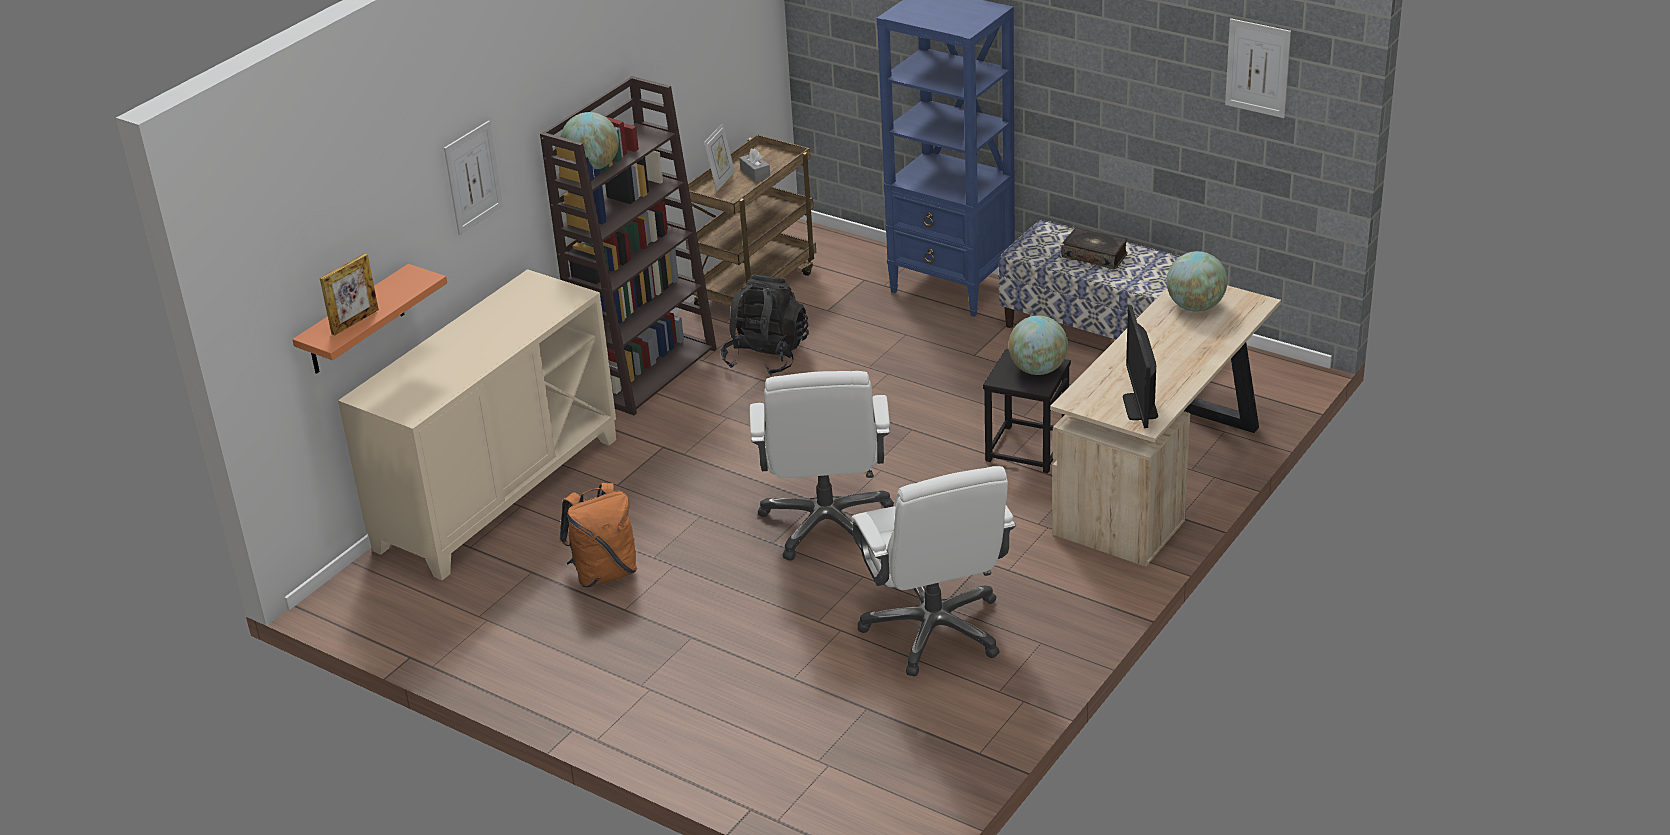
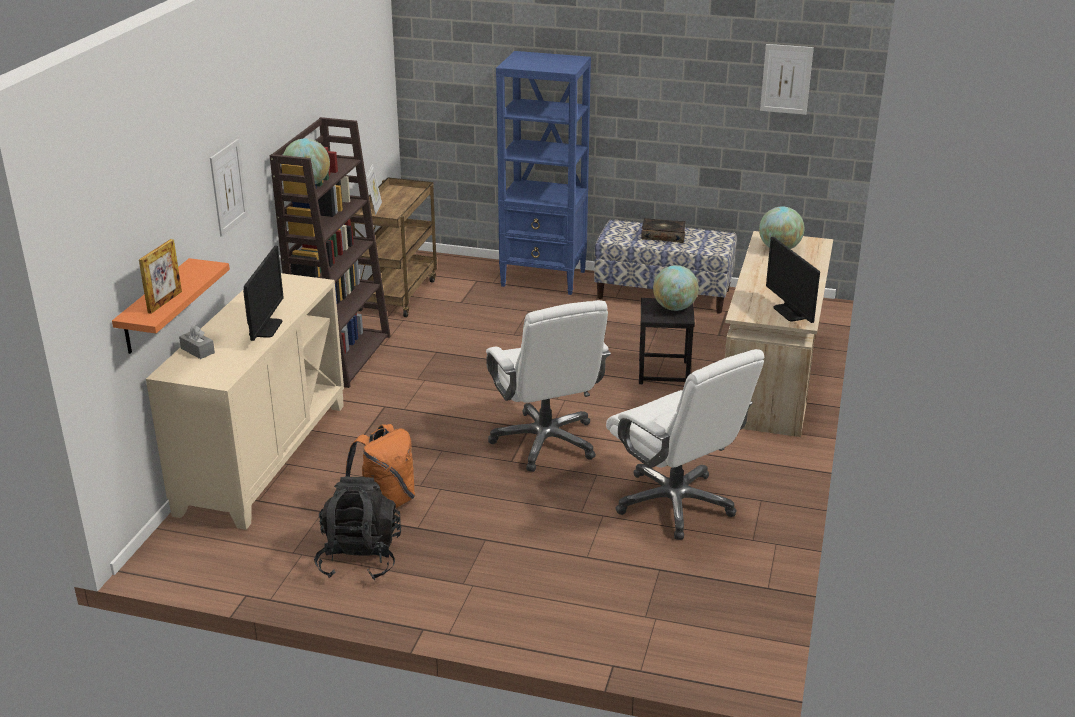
camera: 20 degrees left, 5 degrees down
(491, 350) = (265, 328): none -> monitor
(755, 173) = (398, 202): grey tissue box -> grey tissue box (197, 351)
(766, 356) = (432, 336): black backpack -> black backpack (359, 558)

